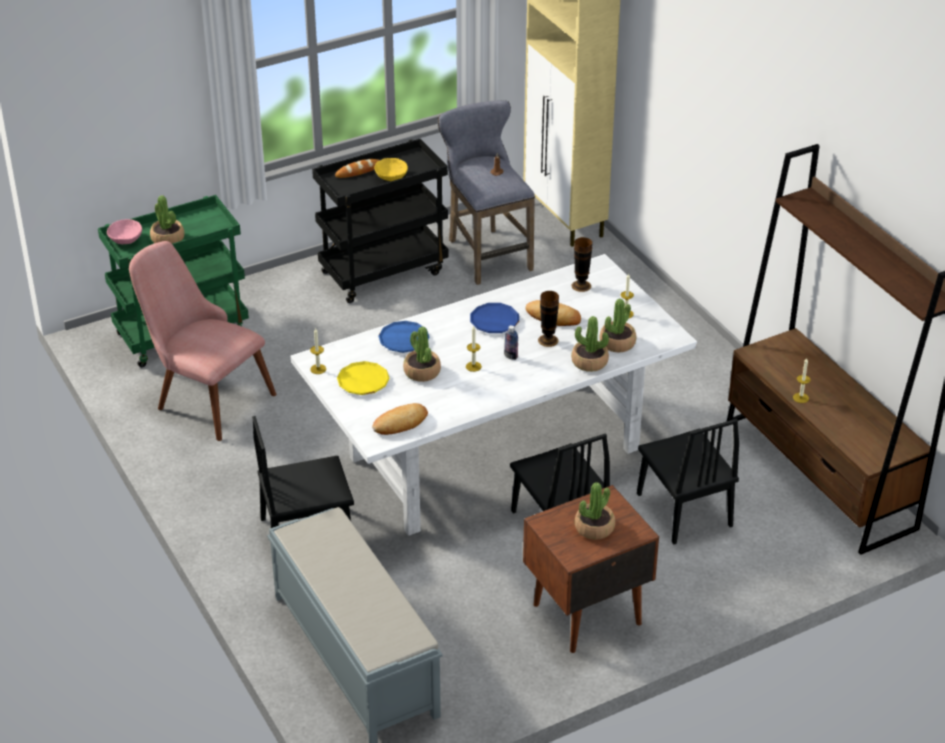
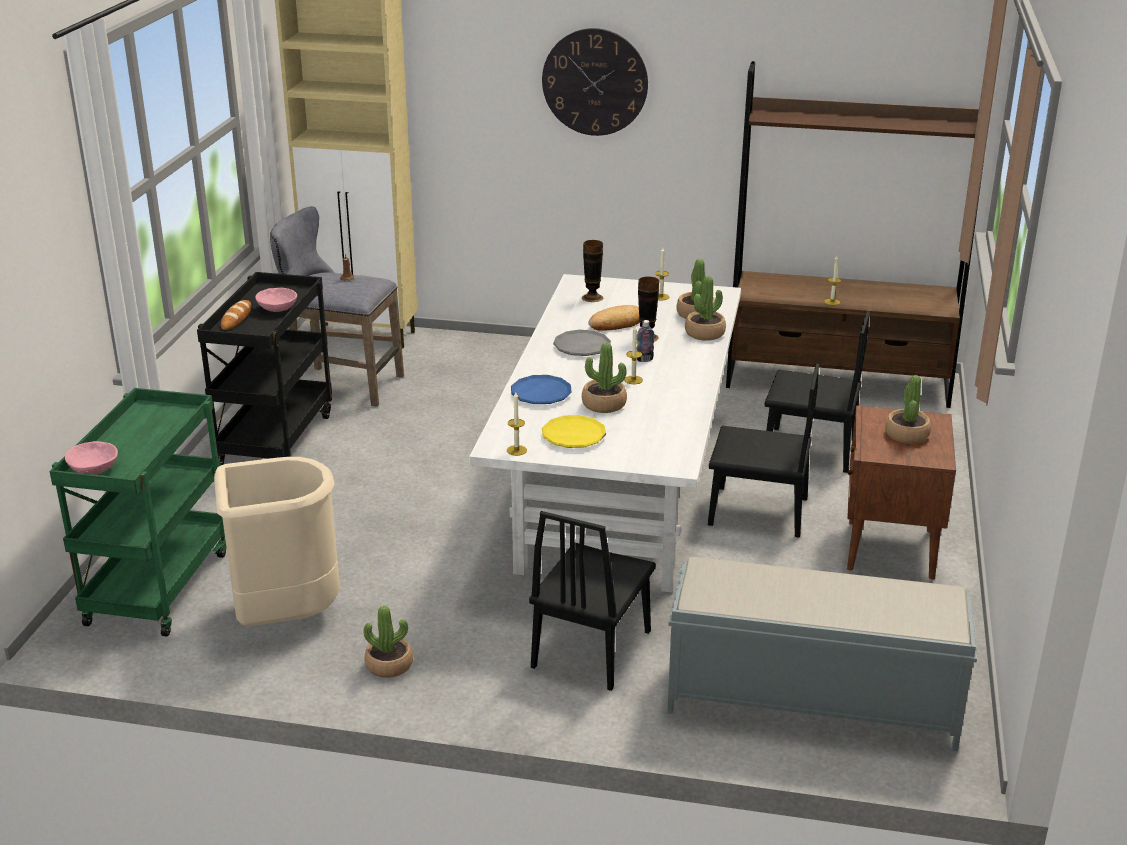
camera: 50 degrees left, 10 degrees down
(168, 239) = (143, 446): potted plant -> potted plant (389, 665)
(204, 397) = (285, 617): pink chair -> beige trash can
(391, 177) = (276, 309): yellow bowl -> pink bowl
(400, 423) = (667, 443): bread -> none
(494, 321) = (582, 347): blue plate -> grey plate
(729, 97) = (595, 82): none -> wall clock

